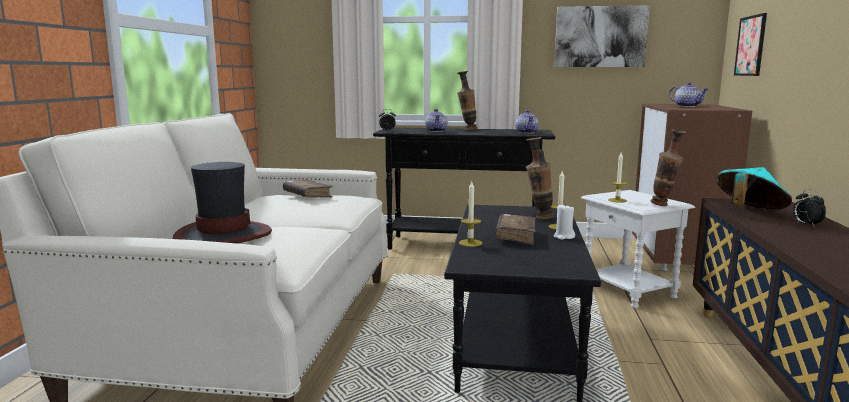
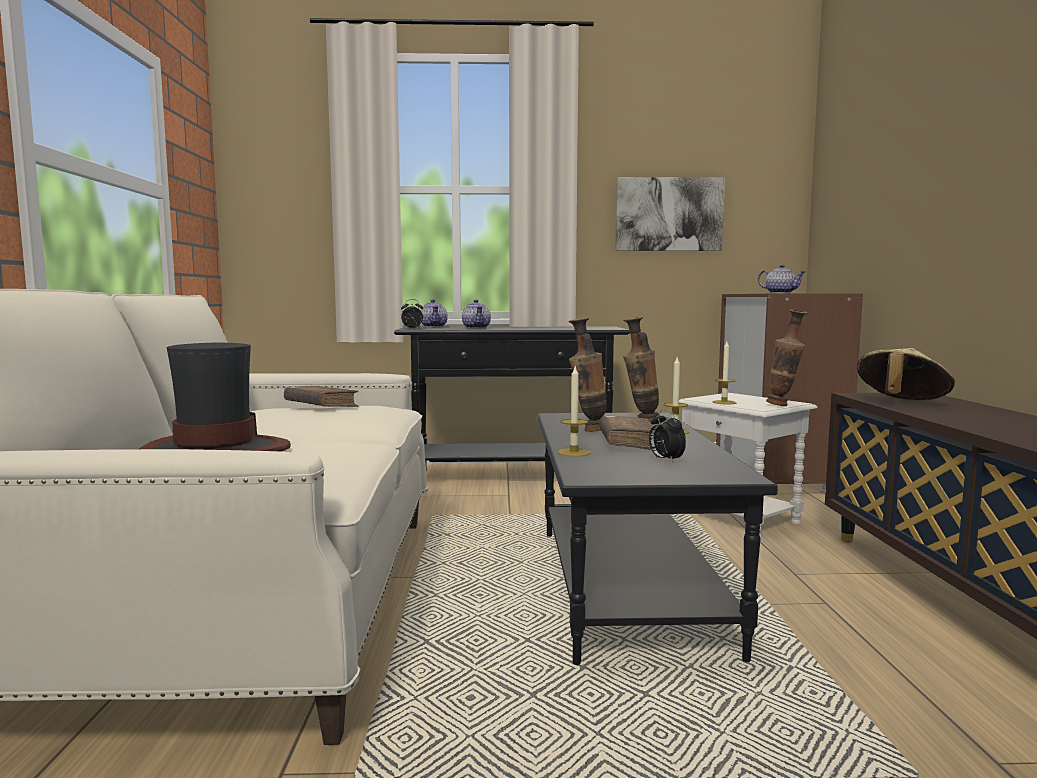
camera: 10 degrees left, 5 degrees down
(466, 130) = (514, 327): vase -> vase (587, 430)
(527, 132) = (592, 328): teapot -> teapot (434, 327)
(563, 237) = (689, 441): white candle -> none
(749, 212) = (900, 403): turquoise hat -> beige hat
(750, 46) = (849, 221): picture -> none
(806, 225) = (979, 413): alarm clock -> alarm clock (665, 460)

